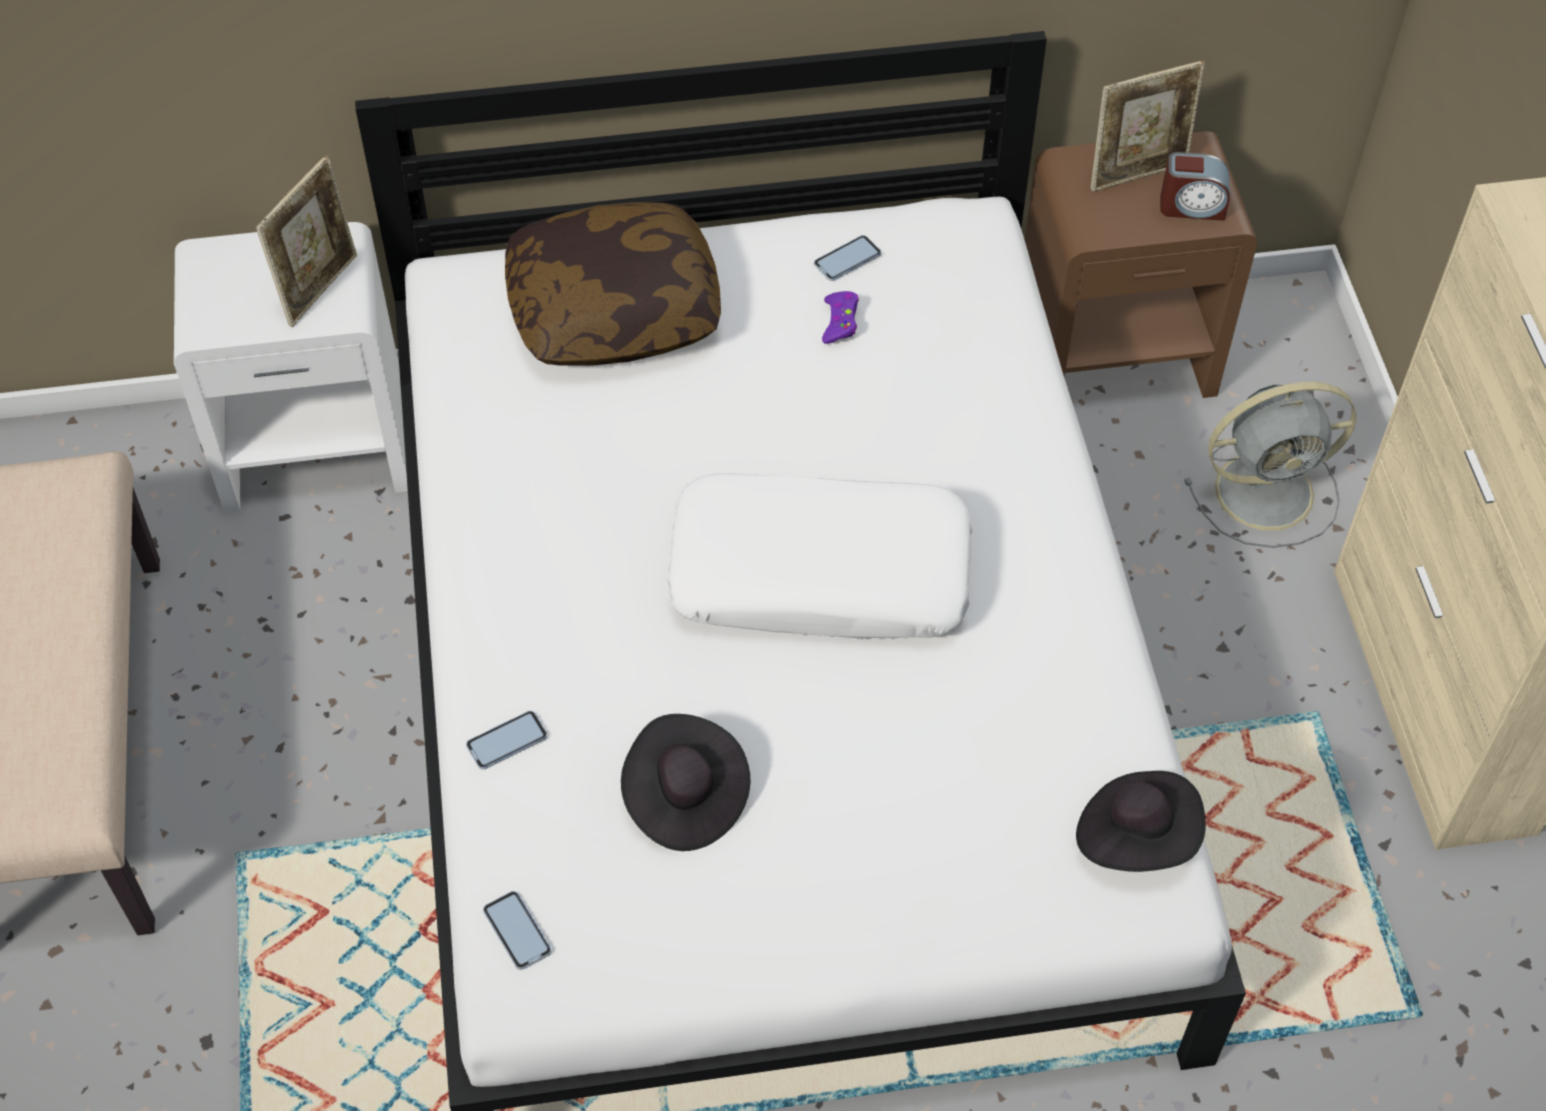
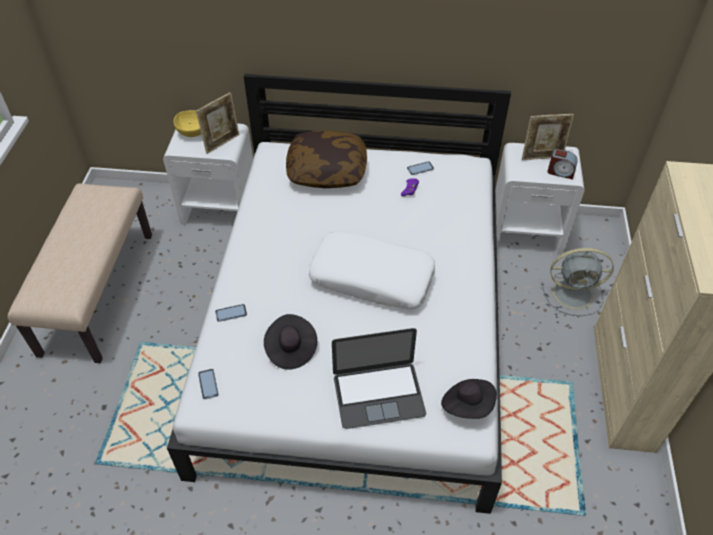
camera: 15 degrees right, 5 degrees down
(229, 270) = (193, 131): none -> yellow bowl
(928, 860) = (378, 394): none -> laptop
(1116, 355) = (526, 232): brown nightstand -> white nightstand

